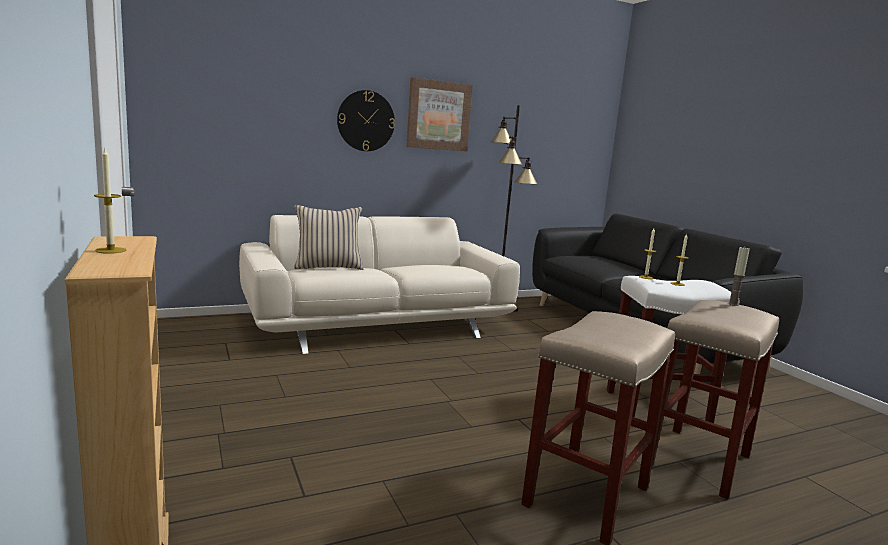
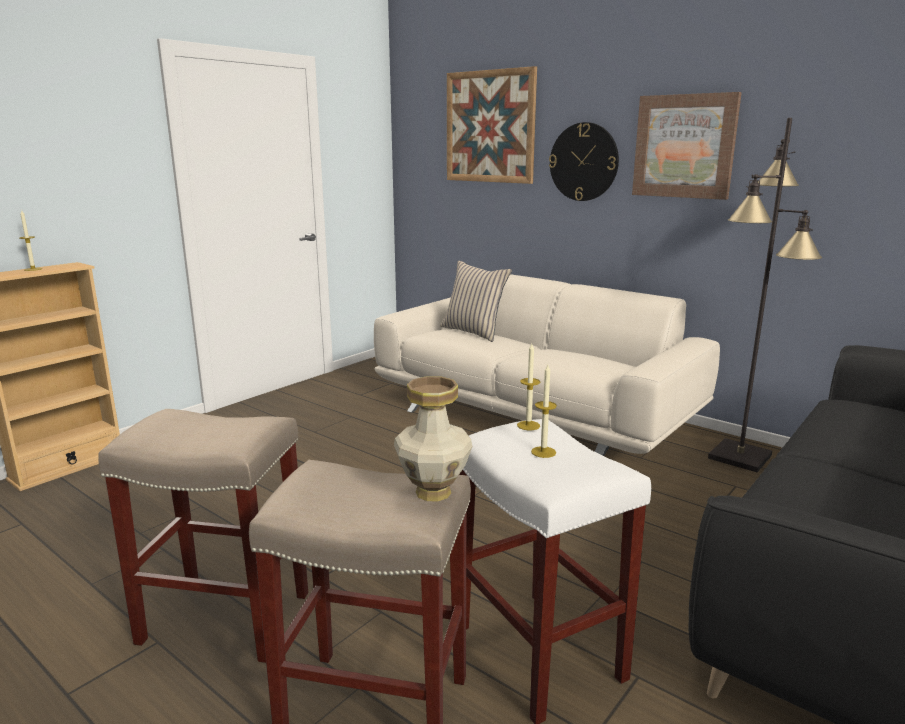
camera: 65 degrees right, 5 degrees up
(271, 82) = (490, 127): none -> picture
(733, 304) = (432, 492): candle -> vase

